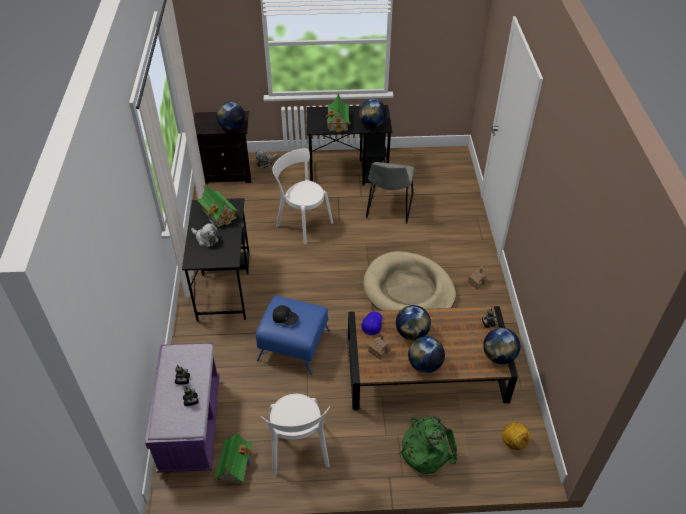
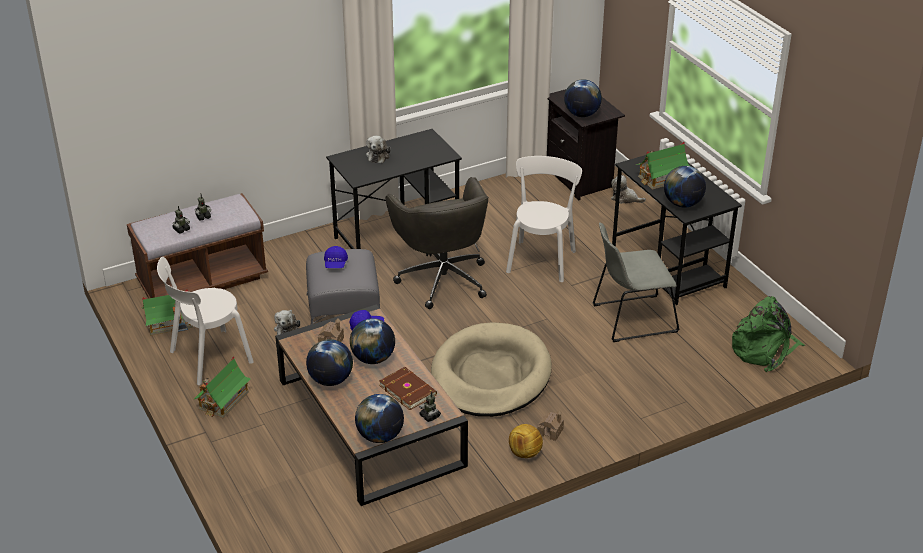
camera: 65 degrees right, 10 degrees down
(190, 425) = (202, 280): purple bench -> brown bench
(219, 214) = (423, 150): toy house -> toy house (223, 400)
(285, 319) = (335, 264): black cap -> blue cap
(290, 278) = (442, 278): none -> grey office chair
(292, 386) = (287, 328): none -> plush toy
(293, 344) = (344, 312): blue ottoman -> grey ottoman
(426, 449) = (255, 450): green backpack -> green backpack (764, 350)
(455, 325) = (408, 389): none -> brown book
(513, 442) = (301, 522): football -> football (524, 453)

